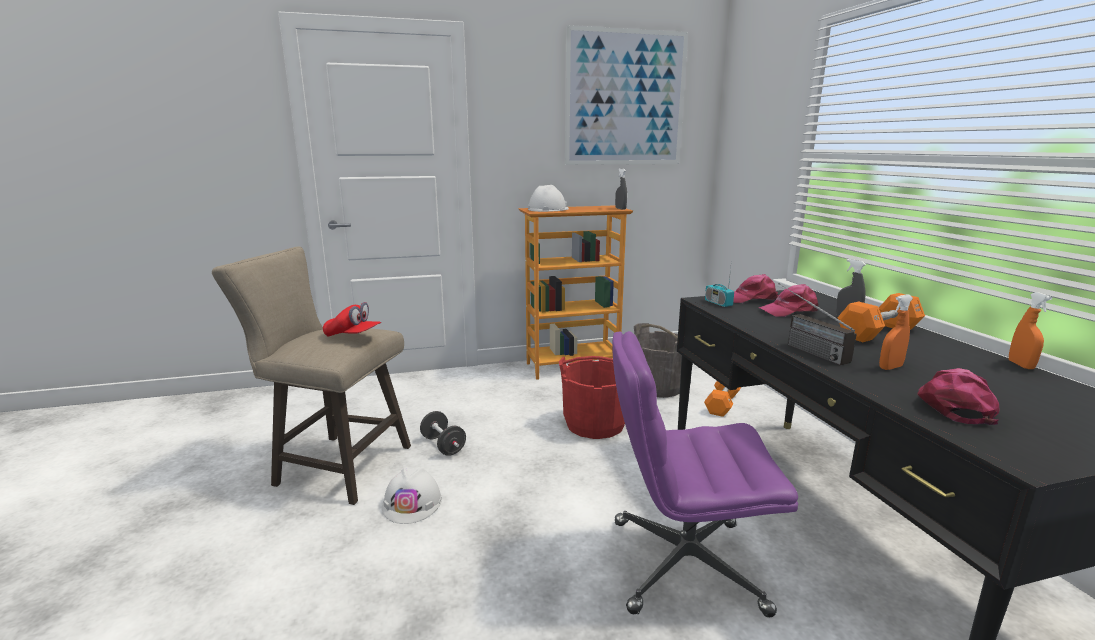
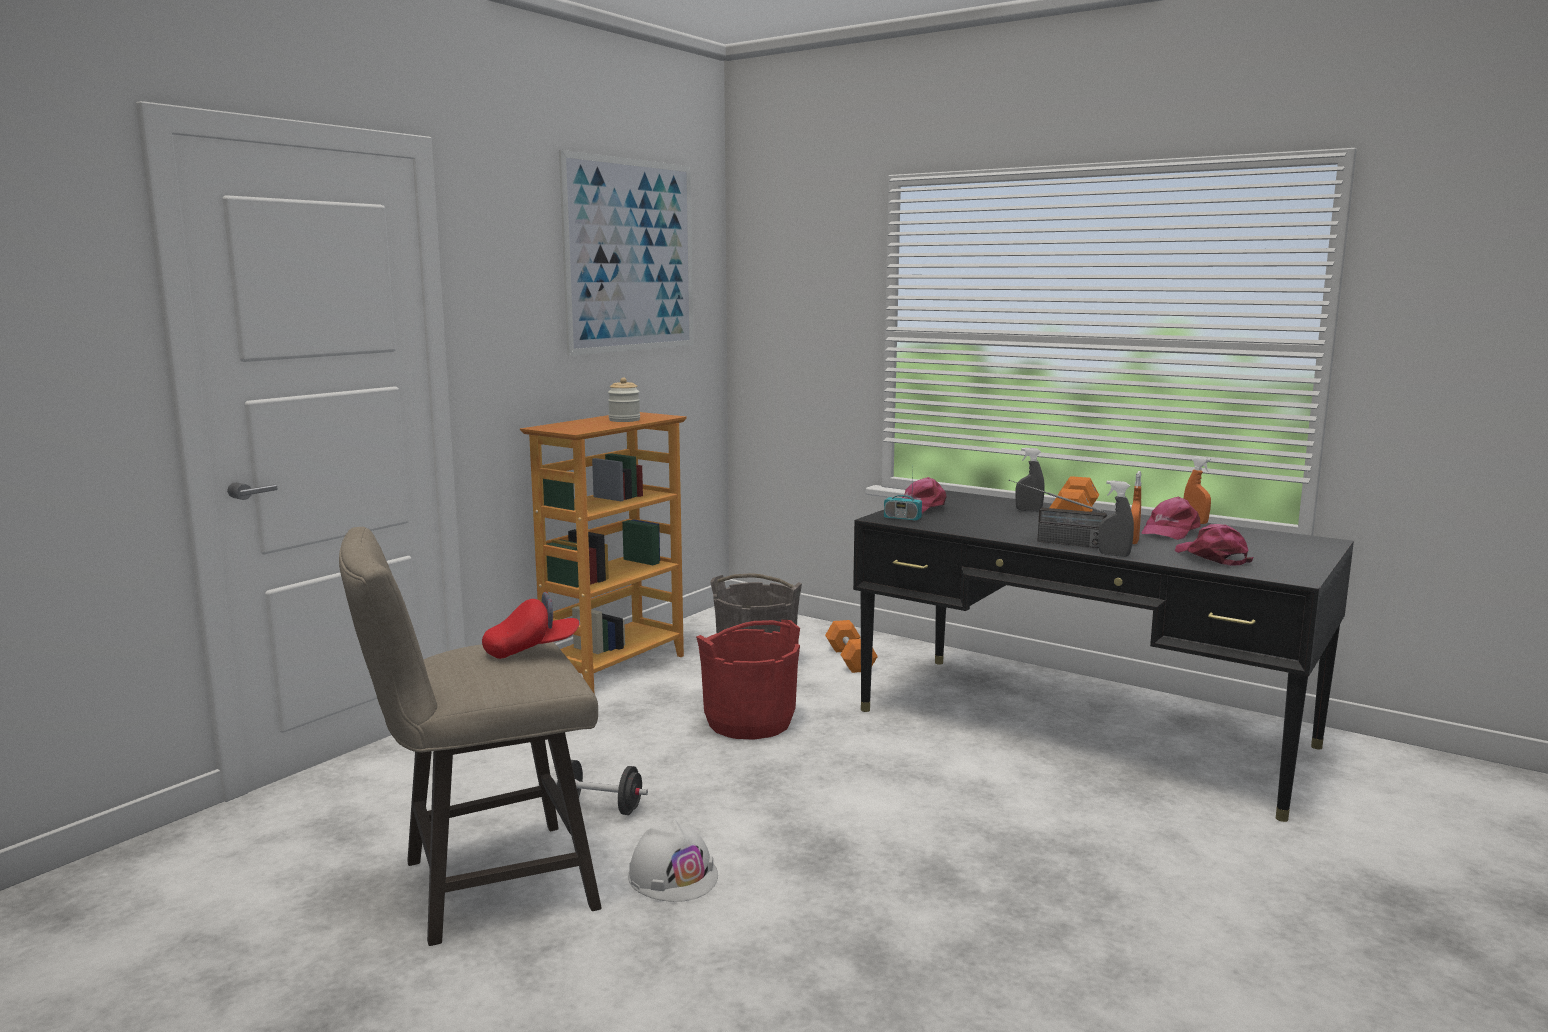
camera: 40 degrees left, 5 degrees down
(548, 209) = (574, 426): white hard hat -> none
(587, 209) = (624, 420): none -> jar
(620, 208) = (664, 415): grey spray bottle -> grey spray bottle (1114, 555)
(683, 565) = (1014, 806): purple office chair -> none
(789, 311) = (975, 513): pink cap -> pink cap (1169, 531)

